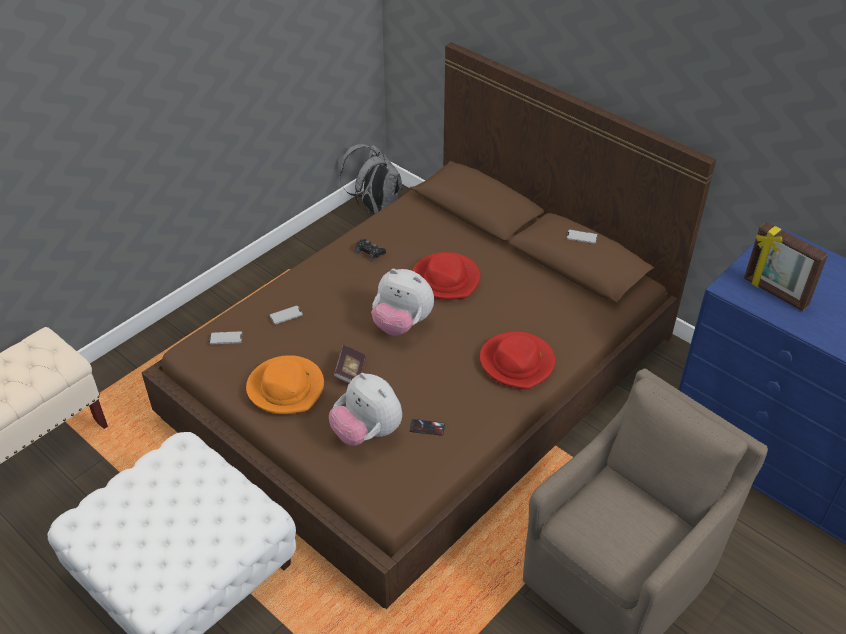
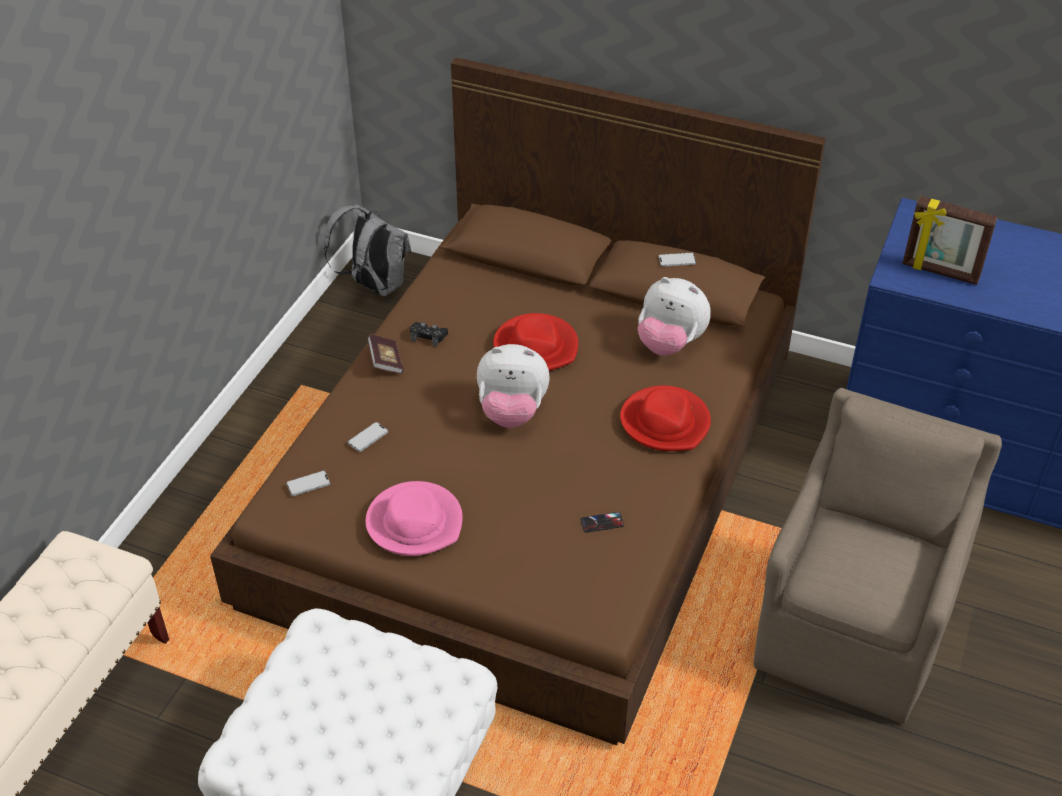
camera: 20 degrees left, 0 degrees up
(286, 388) = (415, 522): orange hat -> pink hat
(350, 372) = (480, 484): book -> book (386, 362)
(367, 432) = (537, 547): plush toy -> plush toy (670, 344)

